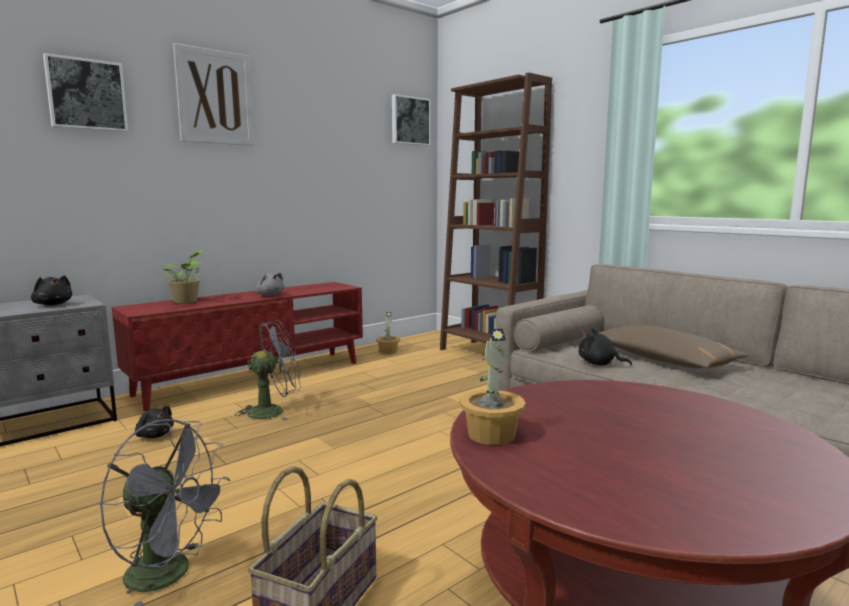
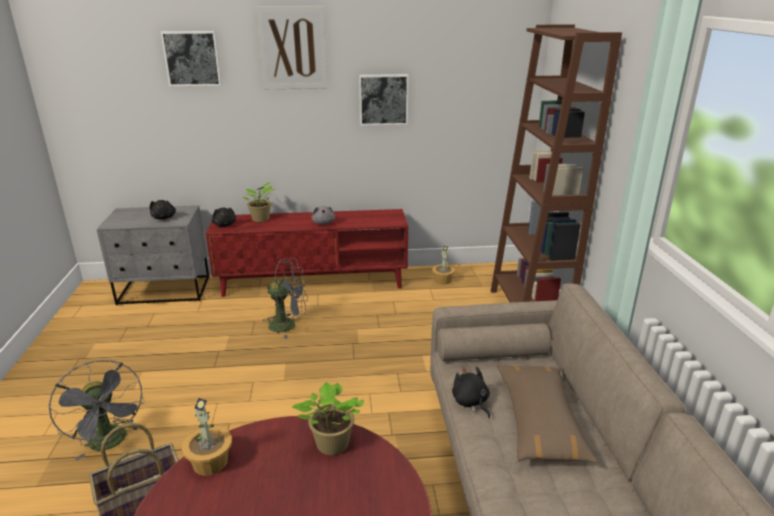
camera: 35 degrees right, 15 degrees up
(154, 435) = (204, 323): black plush toy -> black plush toy (224, 225)
(409, 121) = (507, 48): picture -> picture (383, 99)
(575, 394) = (331, 446): none -> potted plant

